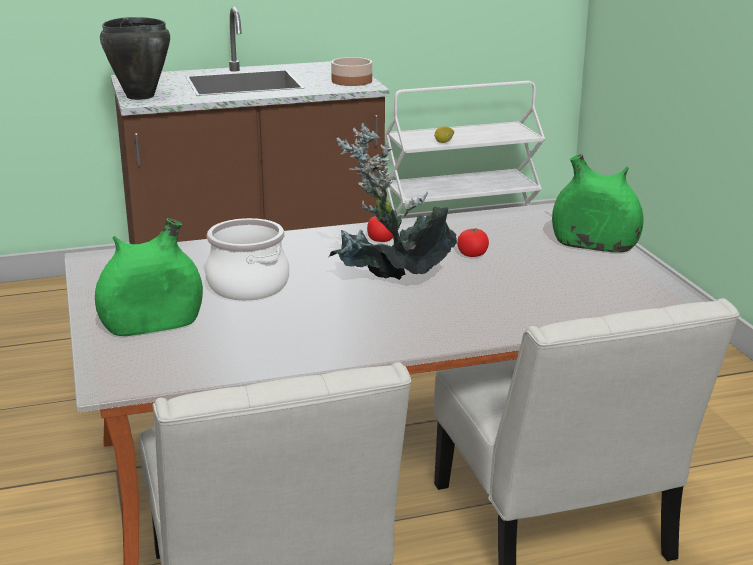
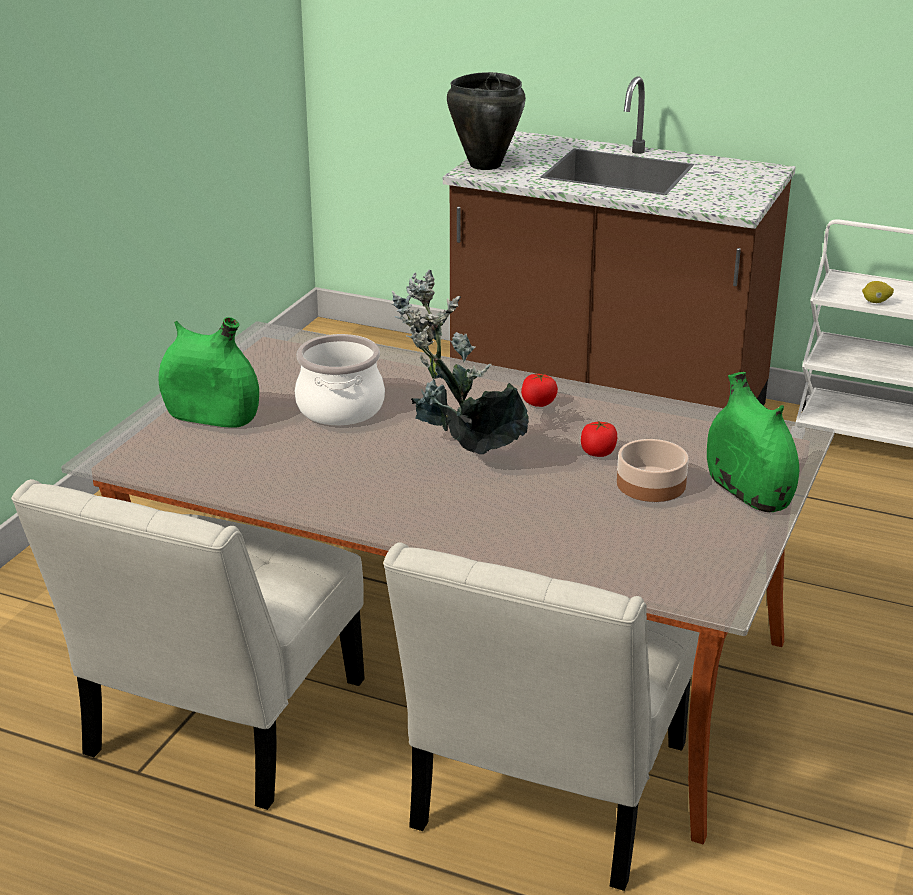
camera: 40 degrees right, 5 degrees up
(352, 81) = (736, 198): bowl -> bowl (652, 484)

